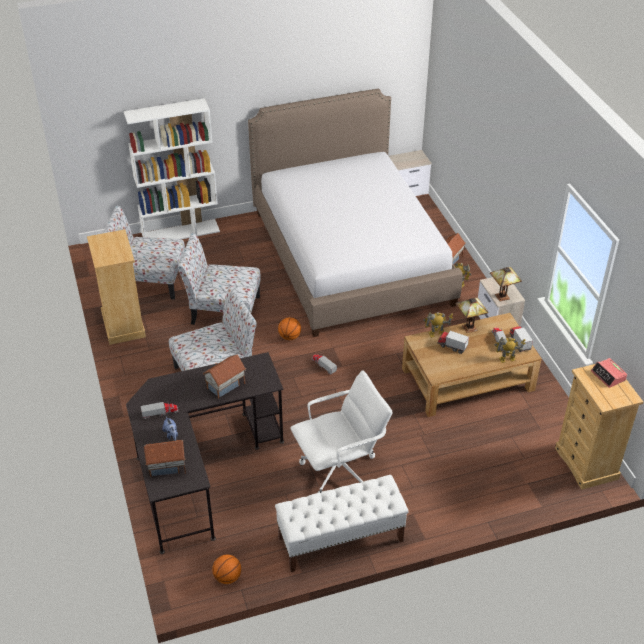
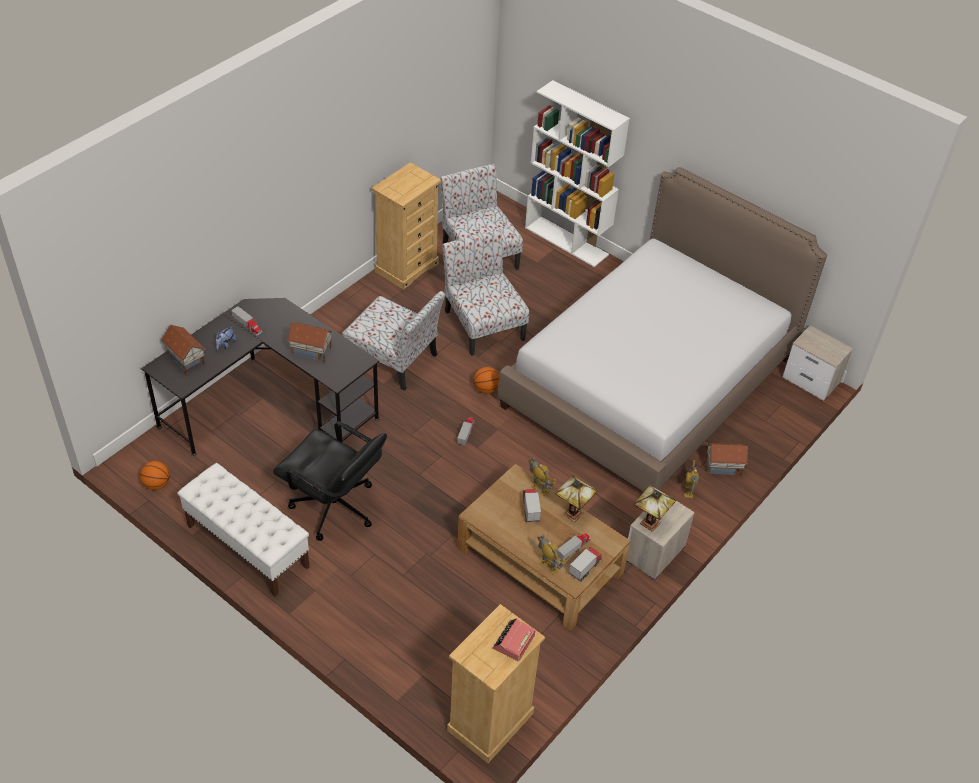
camera: 55 degrees right, 5 degrees up
(340, 470) = (334, 508): white office chair -> black office chair

